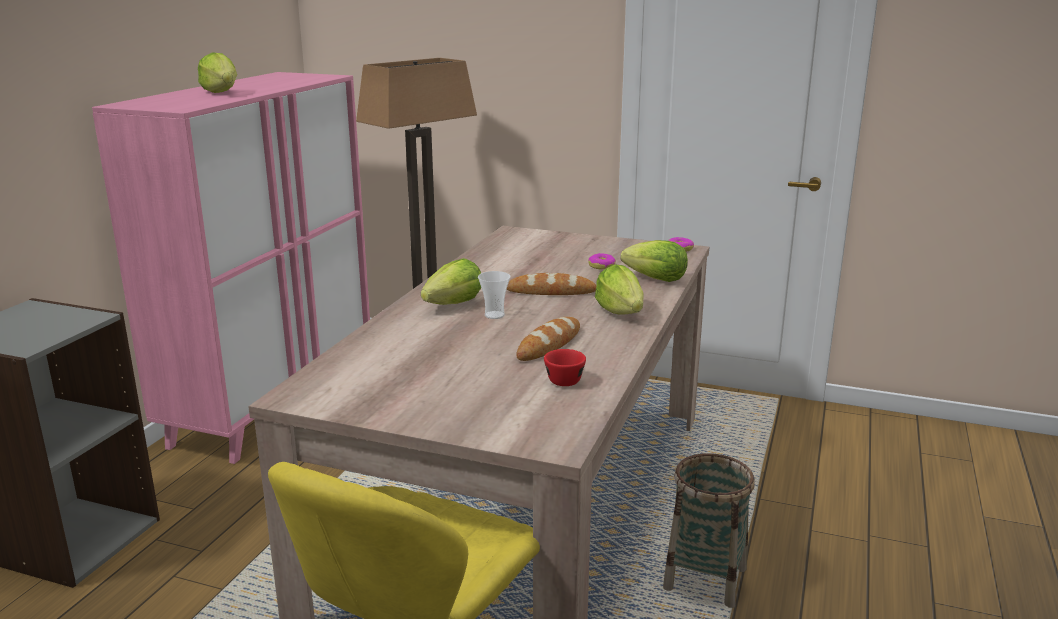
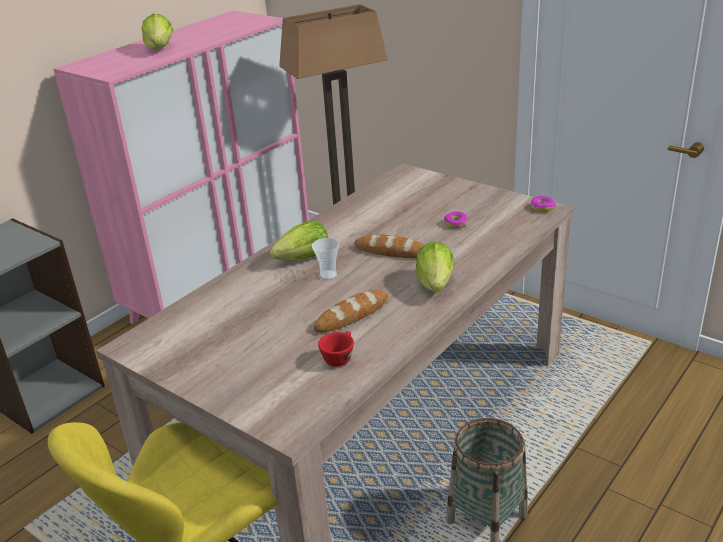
camera: 20 degrees right, 10 degrees up
(656, 279) = (494, 246): lettuce -> none

